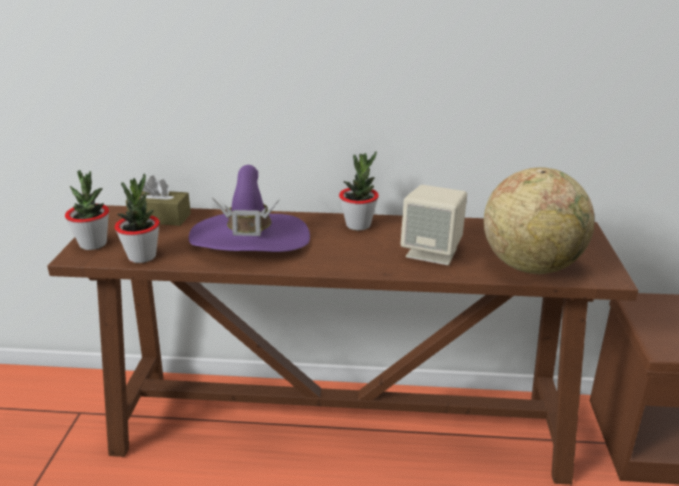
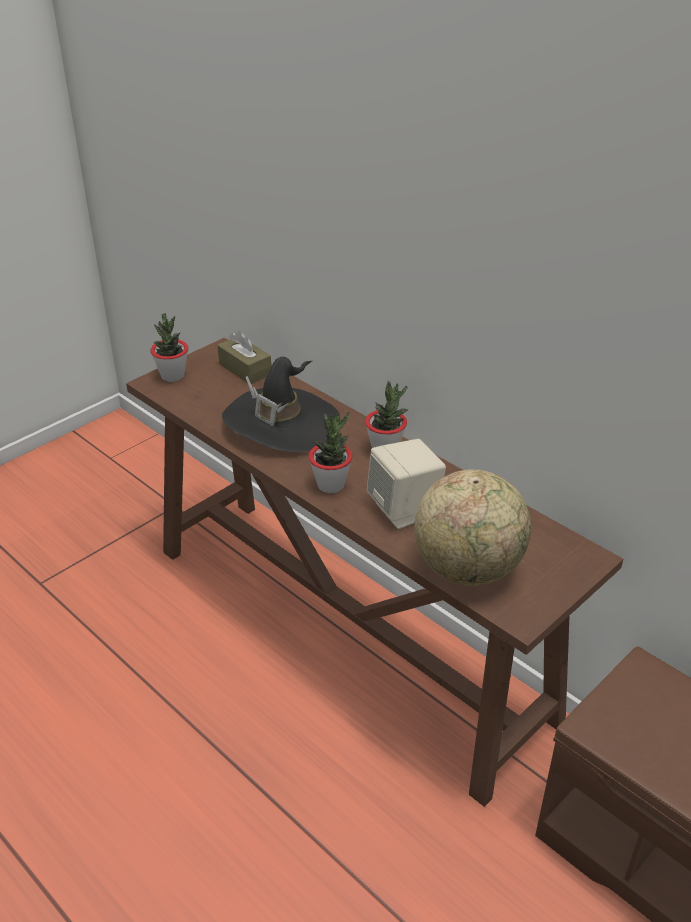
camera: 40 degrees right, 10 degrees up
(142, 256) = (190, 404): potted plant -> potted plant (331, 485)
(250, 239) = (281, 423): purple hat -> black hat

